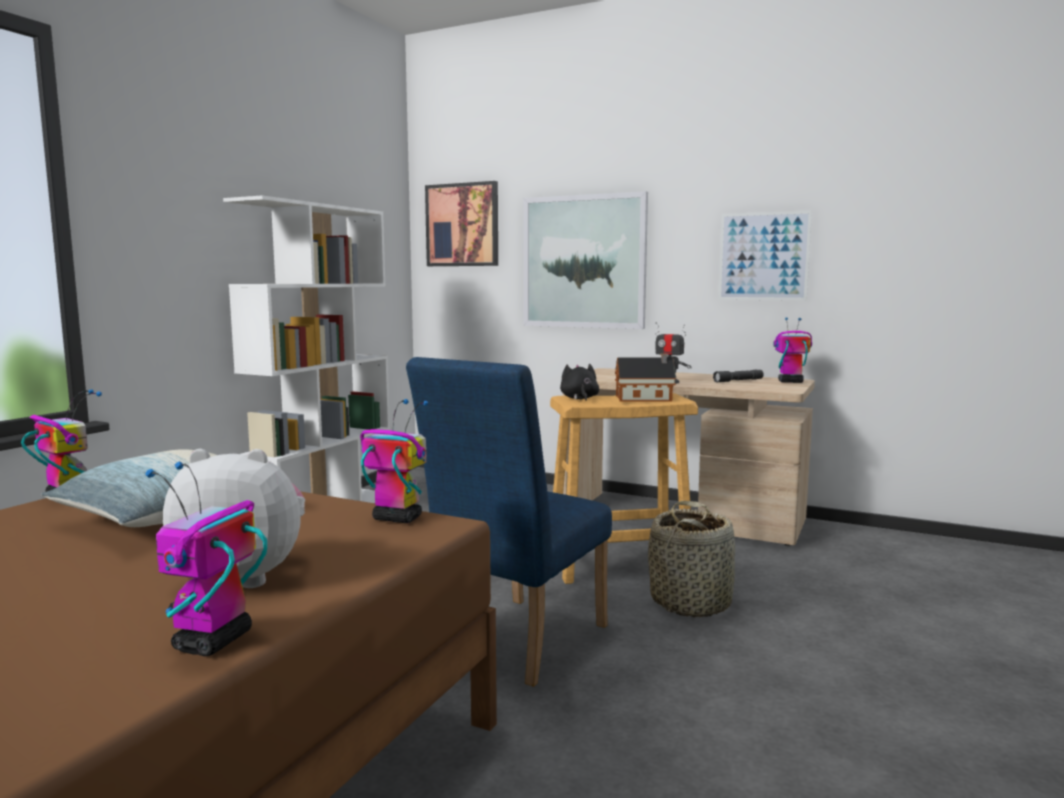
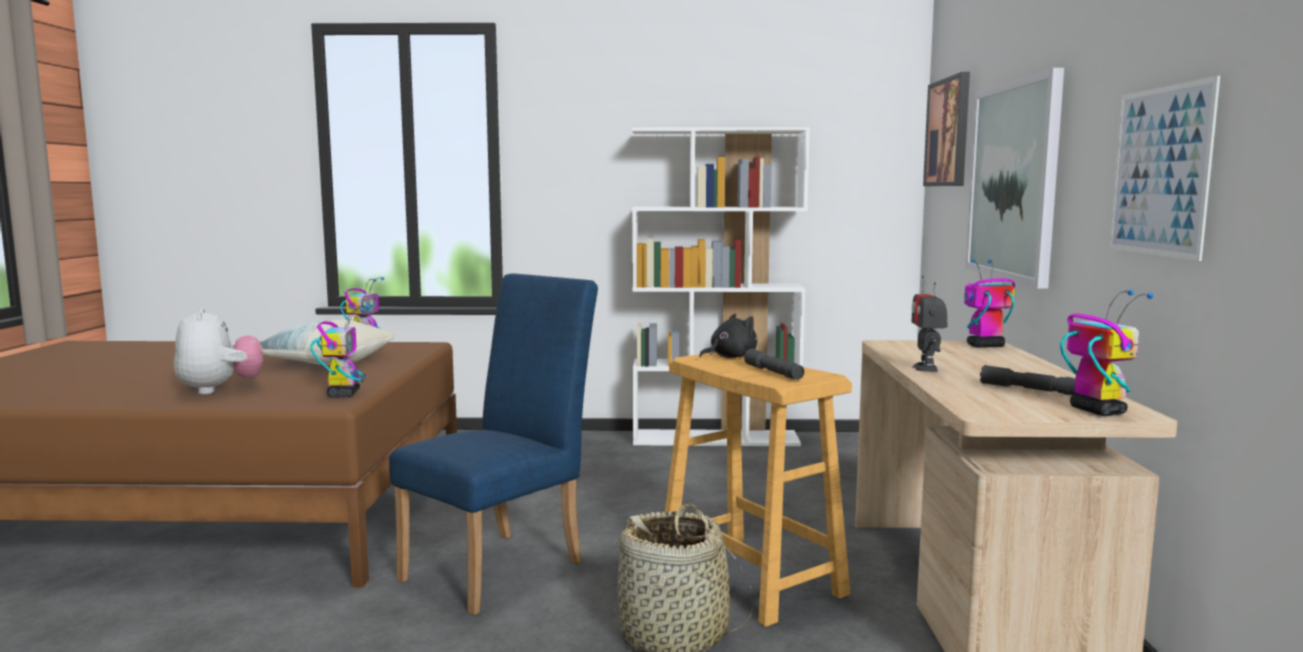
camera: 65 degrees right, 0 degrees up
(212, 642) = (120, 402): toy robot -> toy robot (984, 346)
(514, 643) = (503, 566): blue chair -> blue chair turned 120 degrees clockwise
(646, 398) = (773, 372): toy house -> grey flashlight

